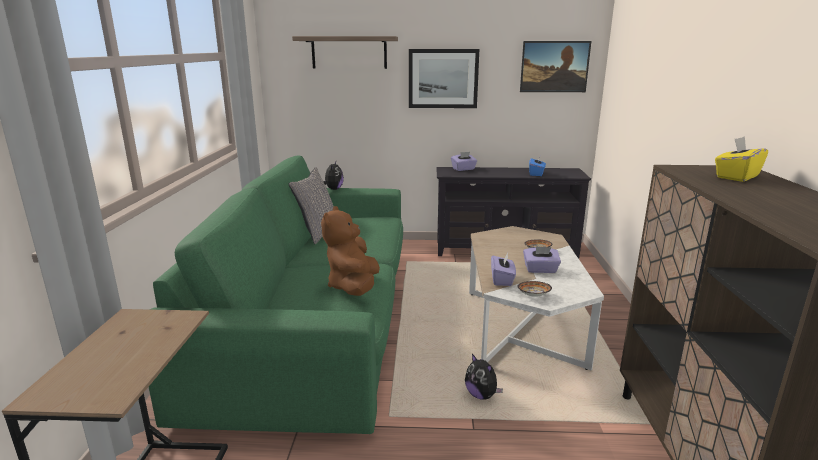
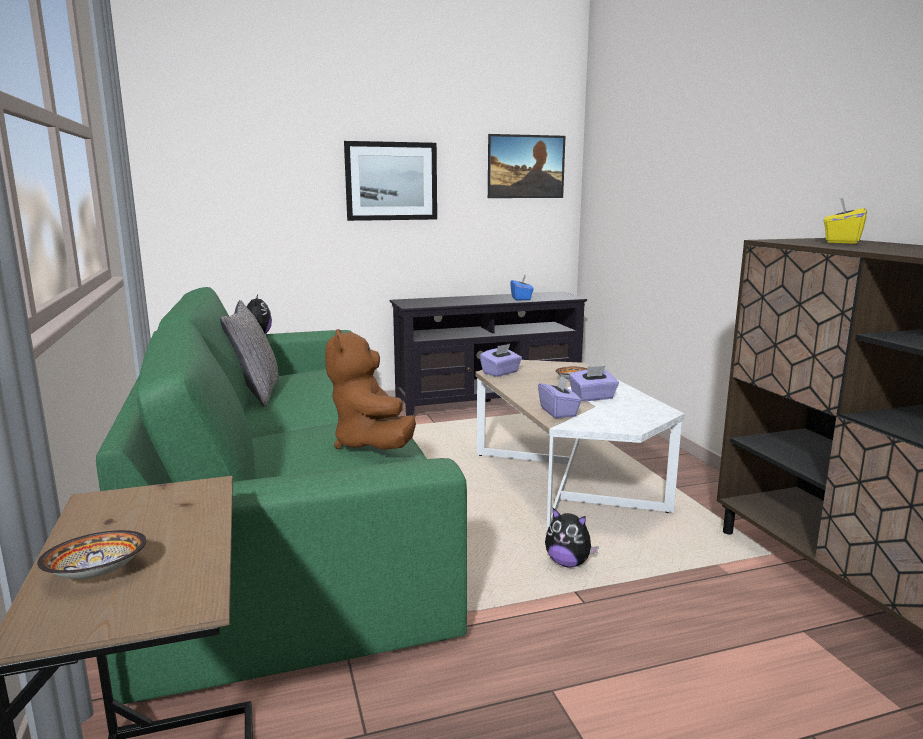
camera: 20 degrees left, 5 degrees down
(349, 52) = (259, 144): shelf -> none
(463, 169) = (428, 299): purple tissue box -> purple tissue box (500, 373)
(534, 295) = (610, 422): bowl -> bowl (99, 574)

